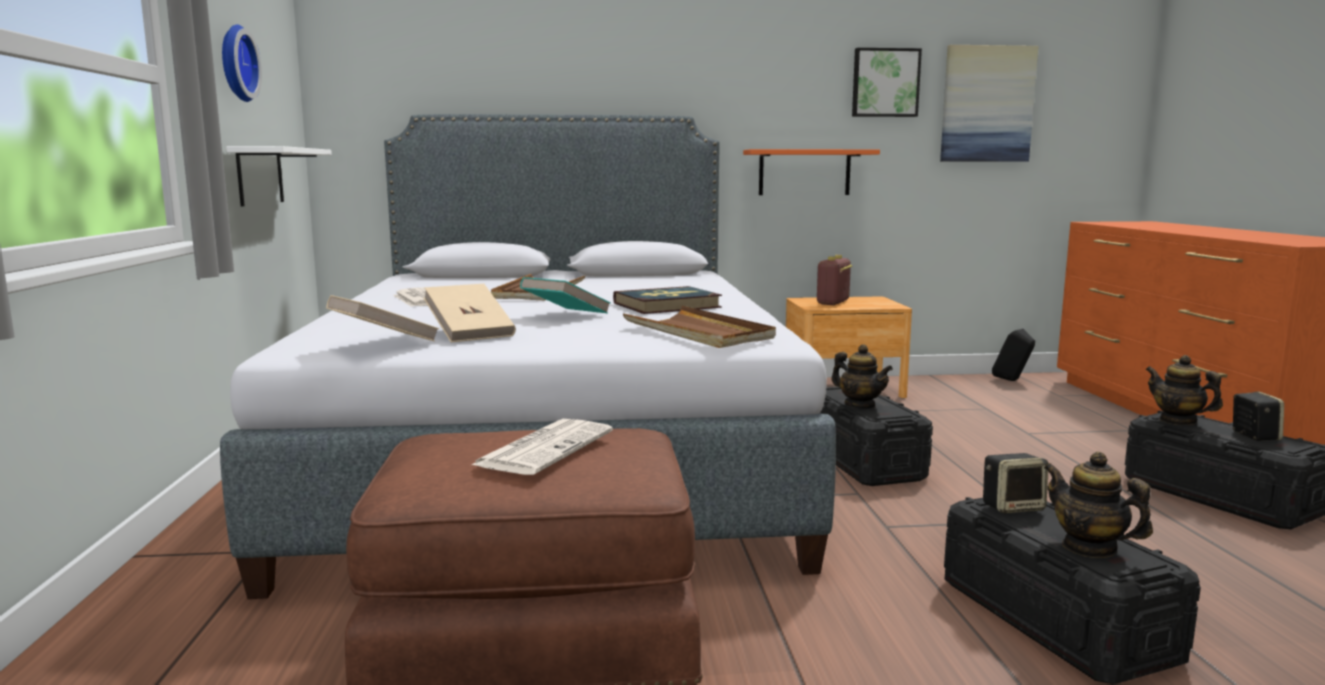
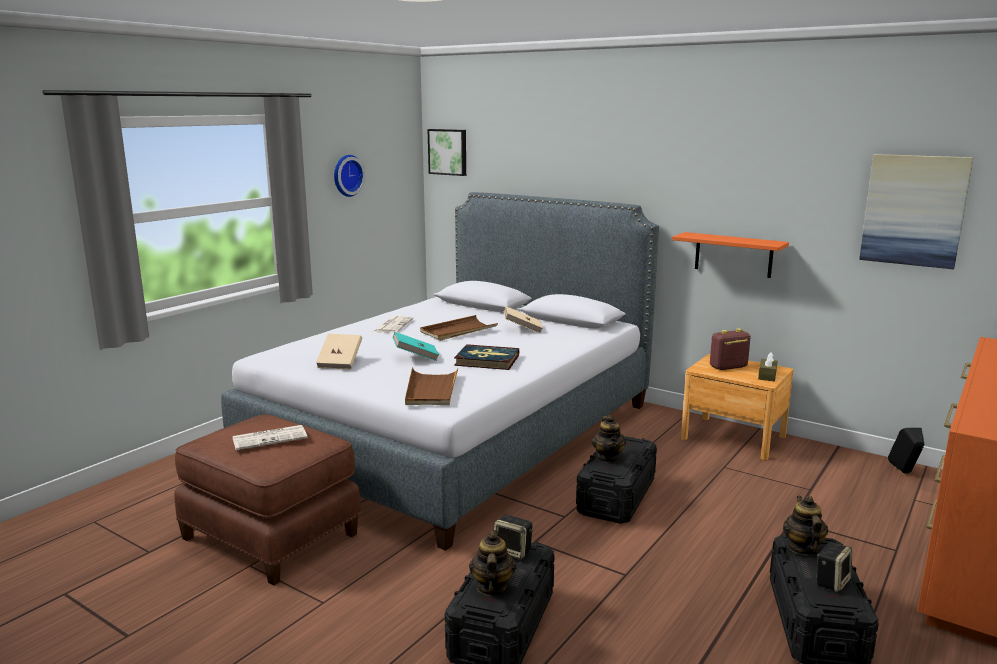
camera: 40 degrees right, 5 degrees up
(260, 176) = (365, 234): white shelf -> none
(384, 342) = (293, 361): beige book -> beige book (522, 329)
(880, 302) = (767, 375): none -> brown tissue box
(885, 83) = (809, 185): picture -> picture (448, 152)

